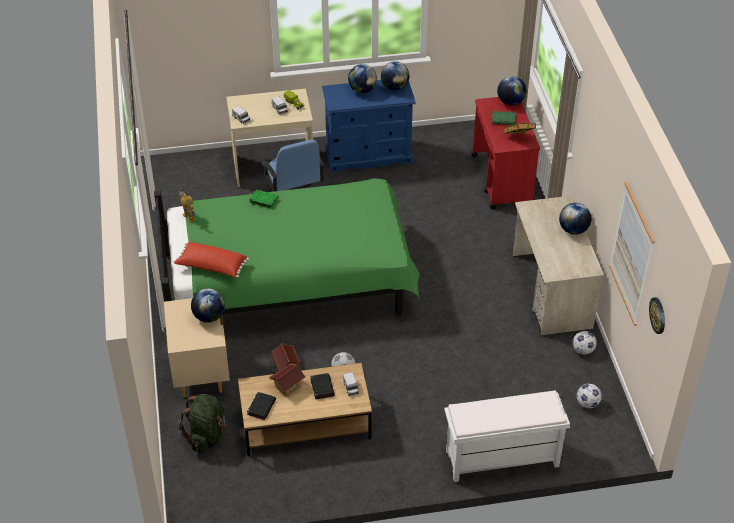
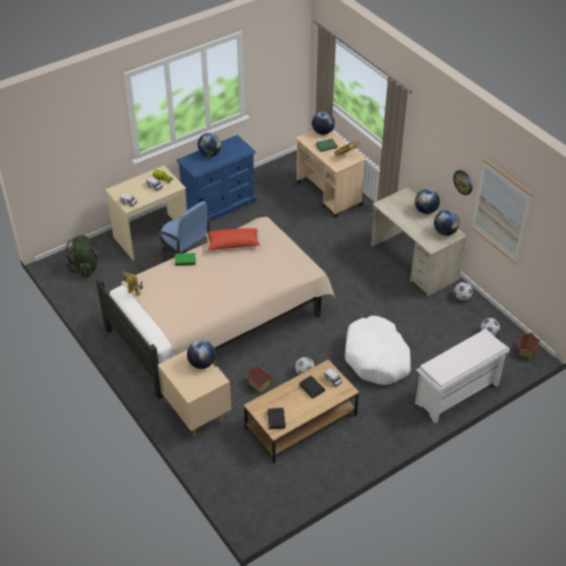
camera: 25 degrees left, 0 degrees up
(207, 436) = (232, 459): green backpack -> green backpack (85, 267)
(211, 266) = (178, 324): red pillow -> red pillow (233, 245)
(287, 386) = (285, 396): toy house -> toy house (526, 351)
(289, 281) = (220, 319): green bed -> beige bed
(394, 87) = (233, 145): globe -> globe (445, 232)
(435, 384) = (376, 358): none -> white dog bed
(502, 180) = (329, 194): red cart -> beige cart
(658, 315) = (546, 248): wall clock -> wall clock (463, 182)

